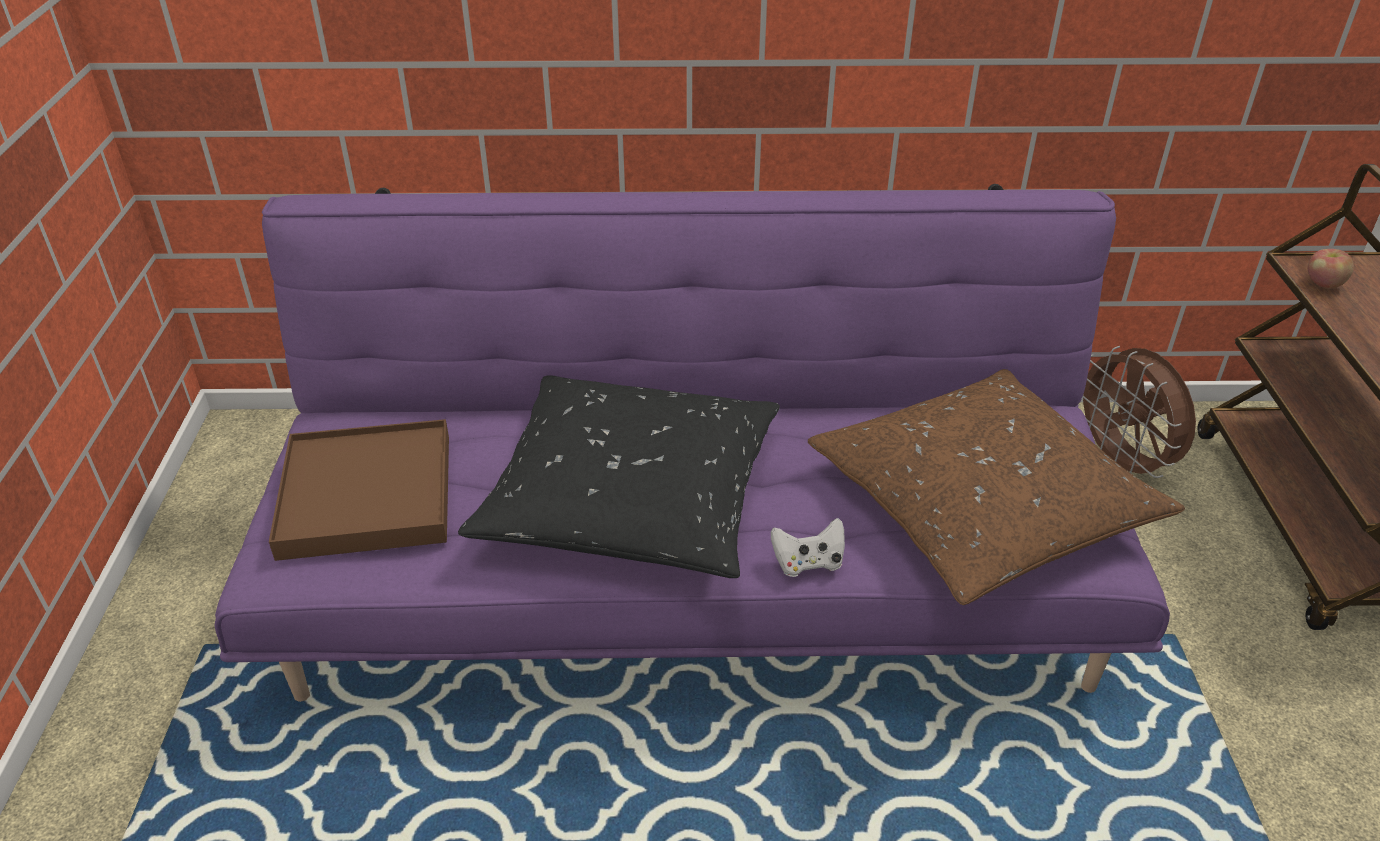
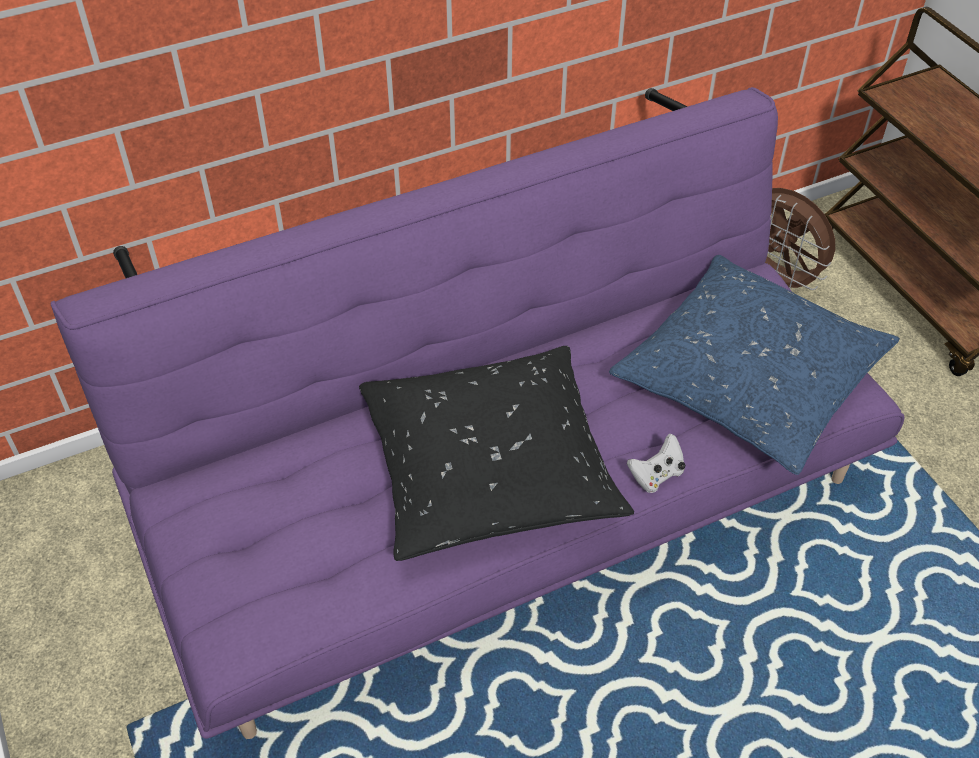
camera: 25 degrees left, 10 degrees up
(368, 495) = (268, 548): brown tray -> none
(980, 504) = (749, 378): brown pillow -> blue pillow
(1323, 284) = (910, 110): apple -> none

